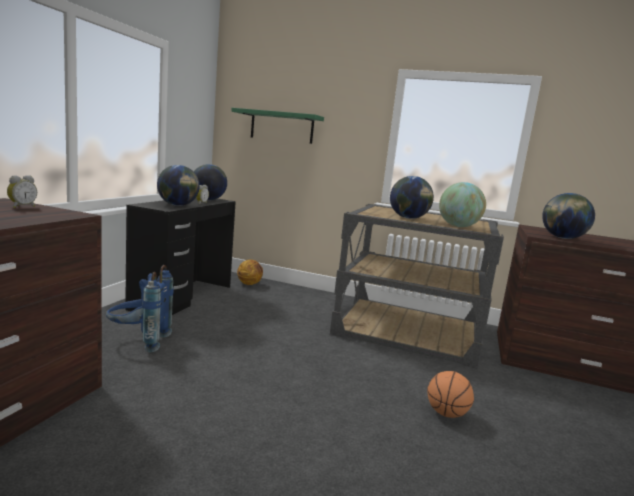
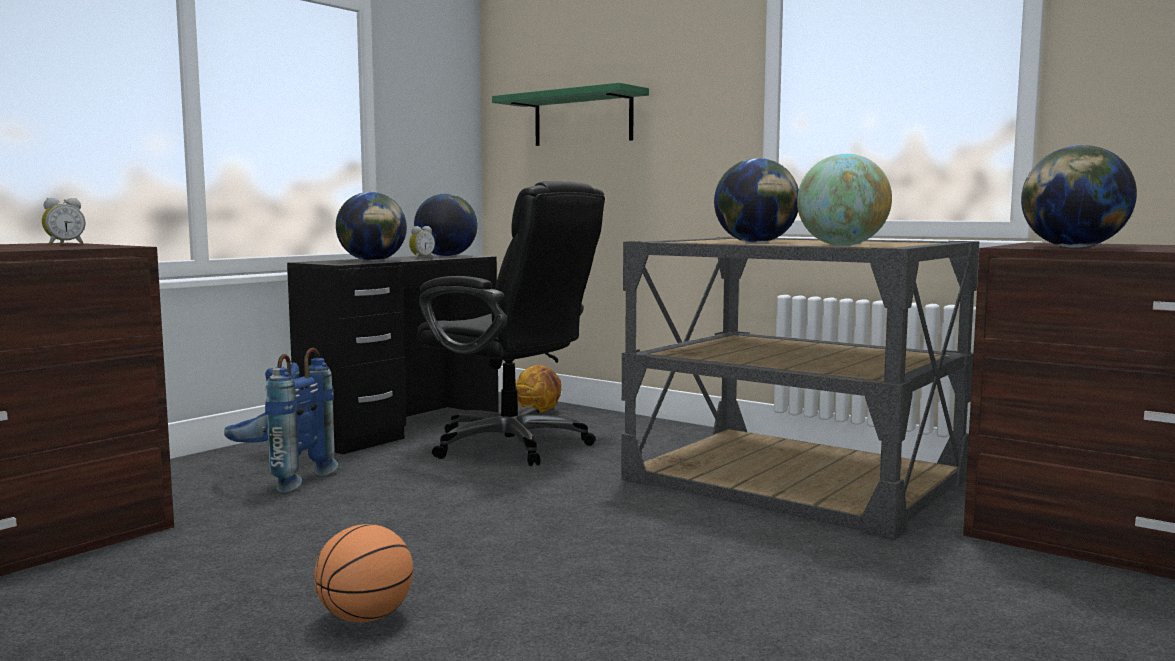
camera: 20 degrees right, 5 degrees down
(253, 309) = (510, 444): none -> black office chair
(446, 414) = (743, 599): basketball -> basketball (366, 618)

